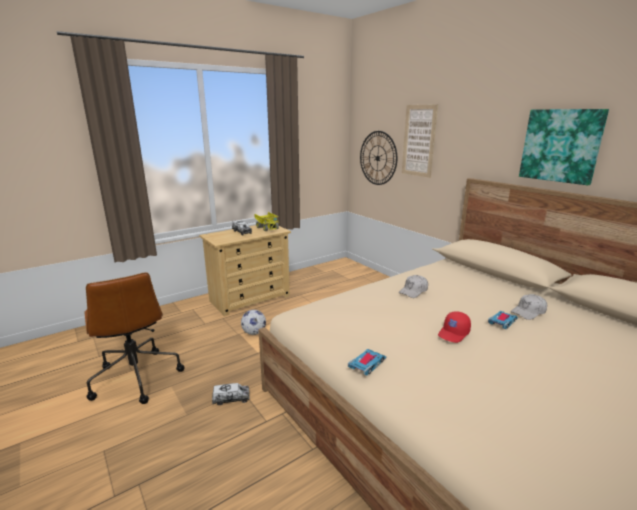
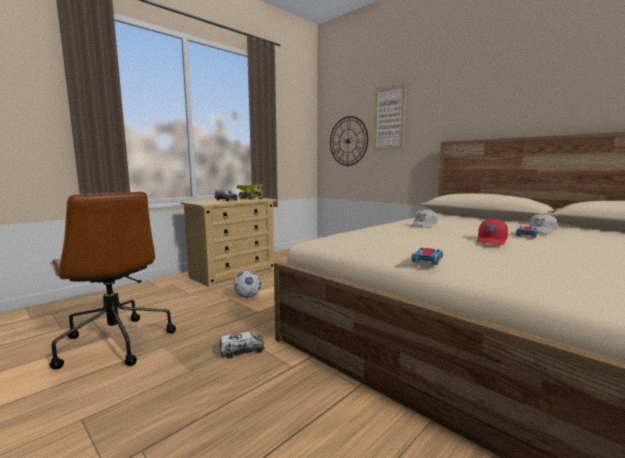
camera: 10 degrees left, 10 degrees down
(560, 145) = (527, 98): picture -> none

